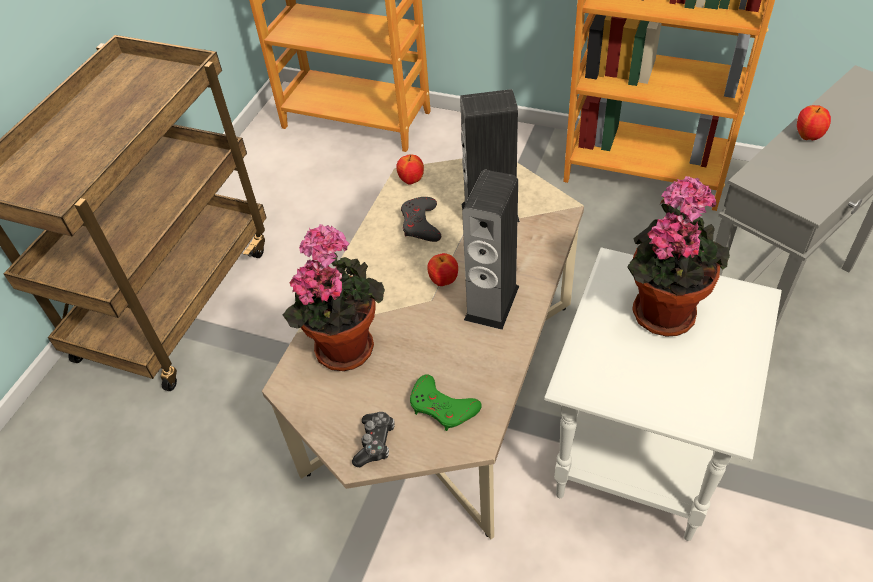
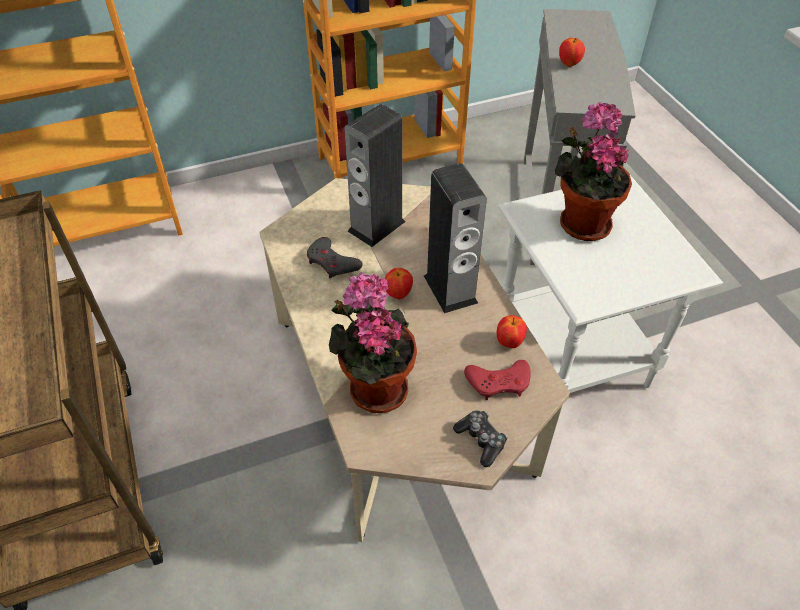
camera: 45 degrees left, 0 degrees up
(411, 180) = (286, 234): apple -> apple (509, 342)
(442, 407) = (499, 382): green game controller -> red game controller

